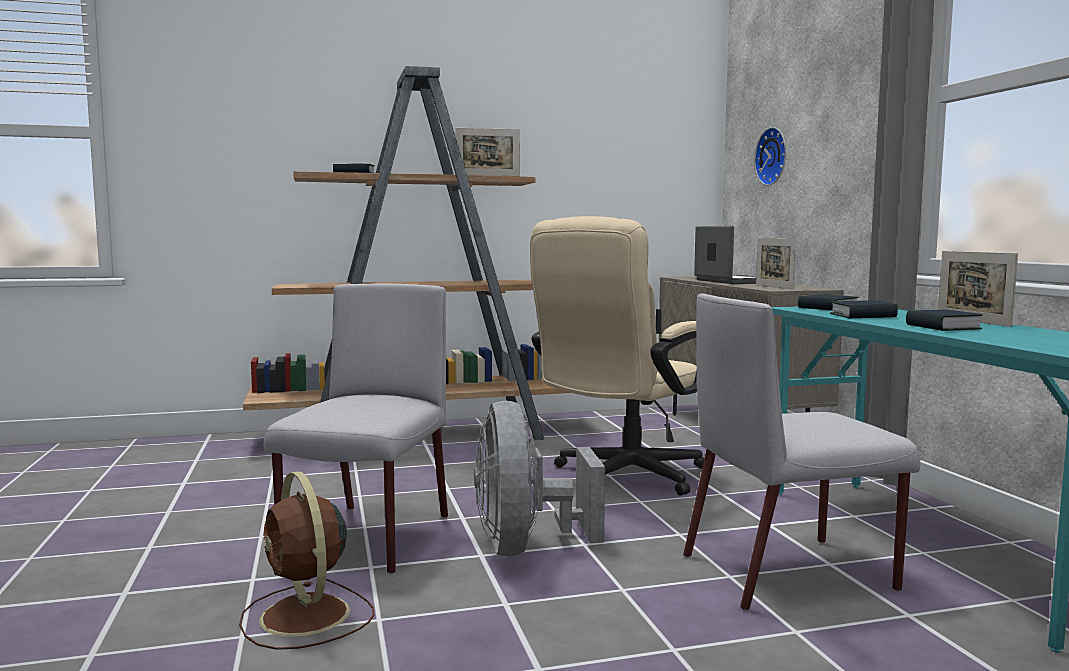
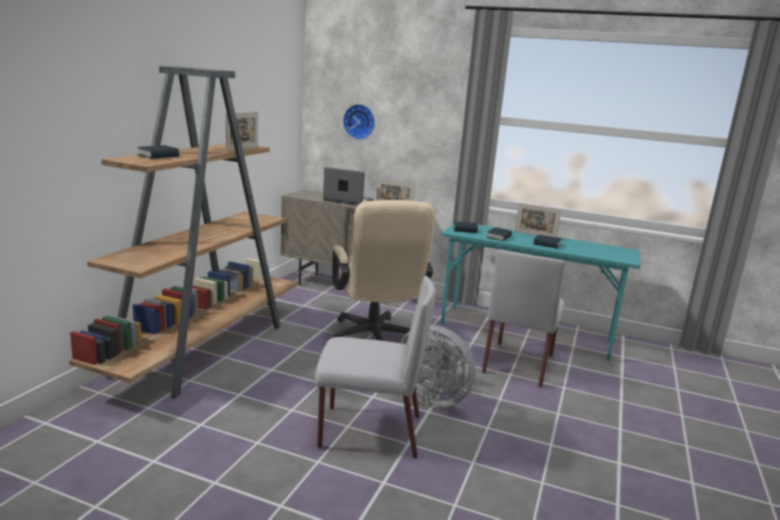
camera: 55 degrees left, 10 degrees up
(306, 617) = (451, 480): brown fan -> none
(367, 539) = (368, 431): grey chair -> grey chair turned 135 degrees clockwise

